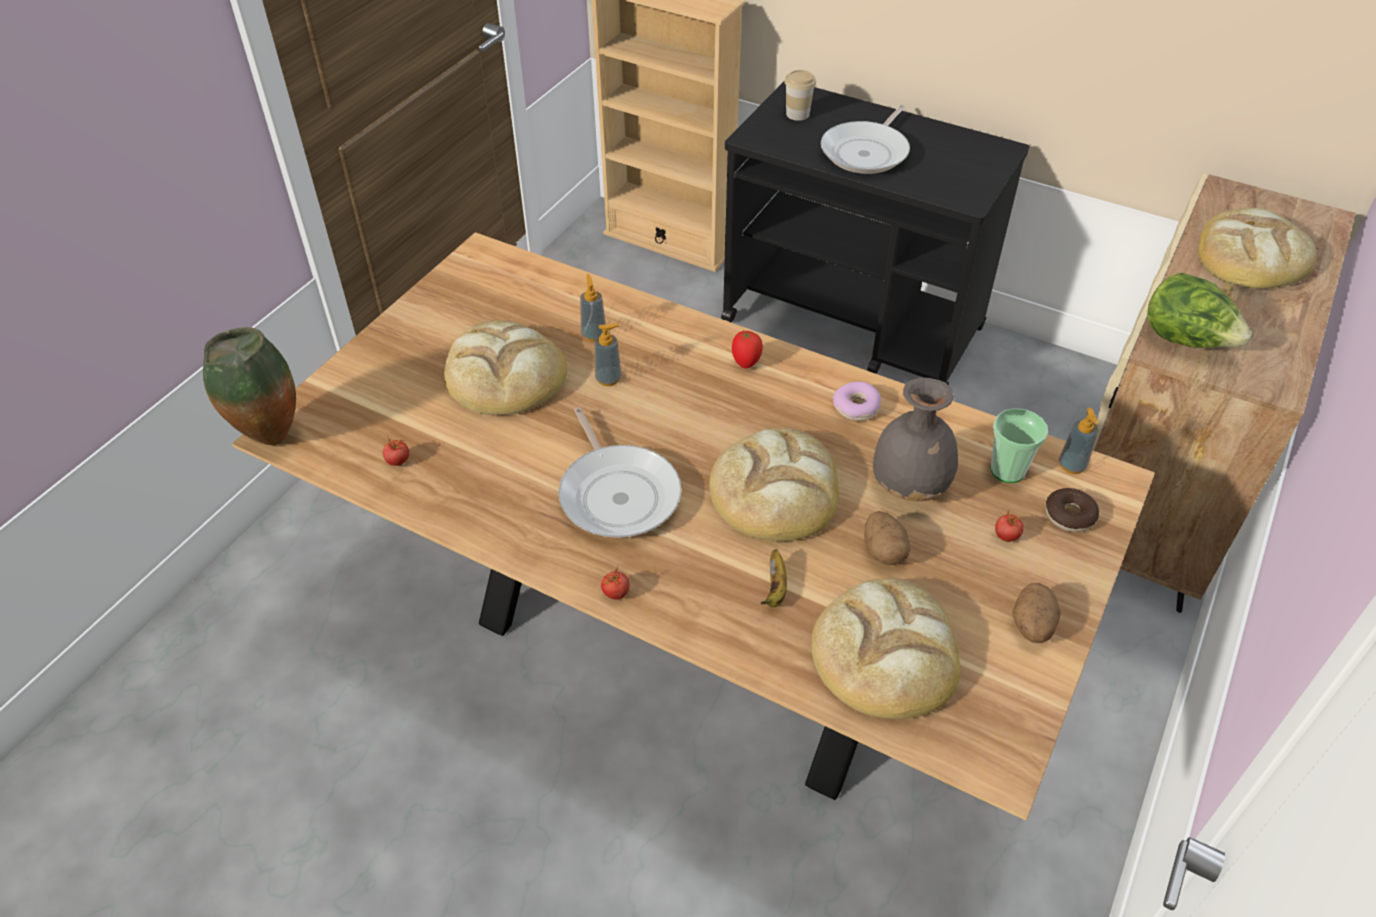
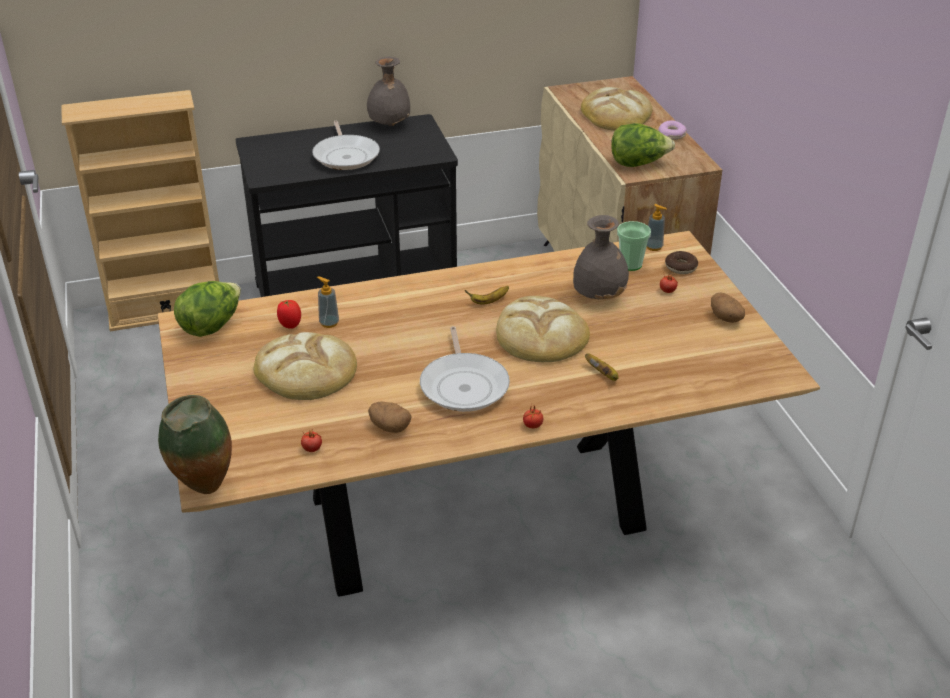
camera: 45 degrees left, 10 degrees down
(496, 272) = (211, 326): none -> lettuce
(608, 379) = (373, 338): soap dispenser -> none
(618, 493) = (464, 385): frying pan -> frying pan turned 60 degrees clockwise
(746, 362) = (437, 289): tomato -> tomato (290, 325)
(777, 411) = (488, 301): none -> banana
(797, 114) = (273, 153): cup -> none
(856, 407) = (524, 278): donut -> donut (672, 135)
(884, 550) = (626, 329): potato -> potato (390, 427)
(886, 653) = (686, 367): bread -> none
(962, 137) = (389, 125): none -> grey vase

